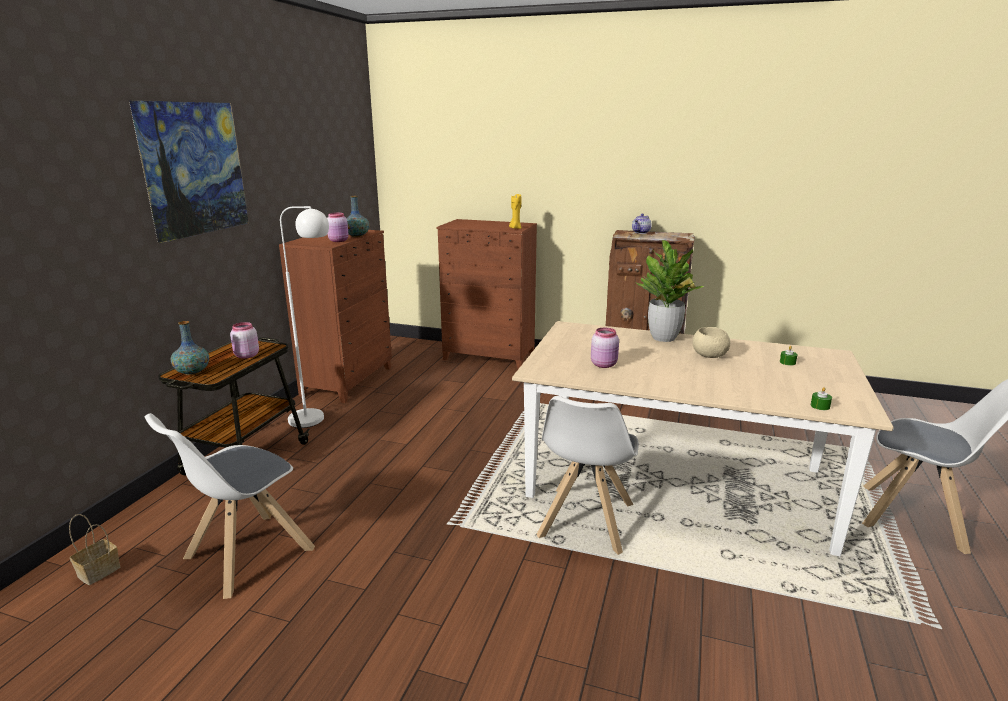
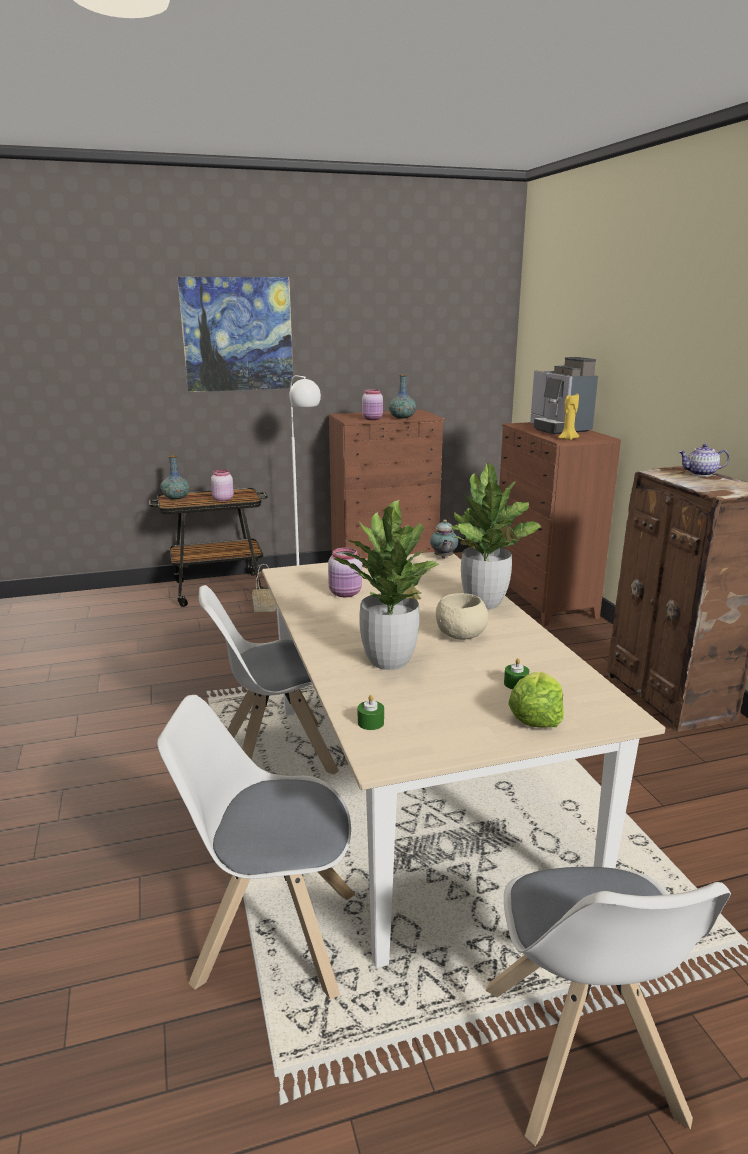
camera: 55 degrees right, 0 degrees up
(100, 571) = (61, 608): basket -> basket (265, 608)
(245, 555) = (106, 638): chair -> chair (271, 936)
(483, 223) = (558, 429): none -> coffee machine
(570, 326) = (443, 558): none -> teapot
(733, 381) = (388, 660): none -> potted plant
(830, 369) = (535, 716): none -> lettuce

